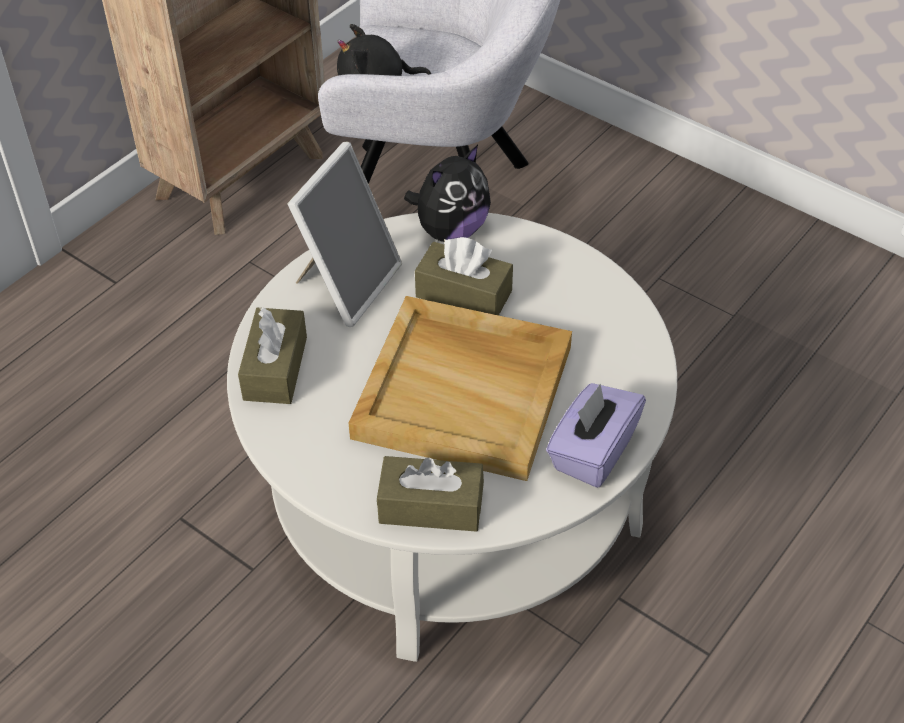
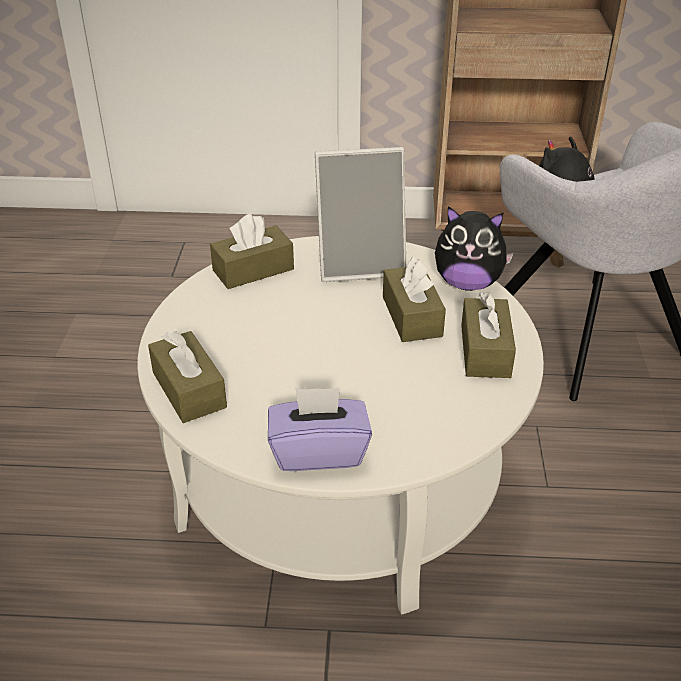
camera: 55 degrees right, 10 degrees down
(465, 391) = (316, 358): beige tray -> none
(554, 275) = (485, 351): none -> brown tissue box

